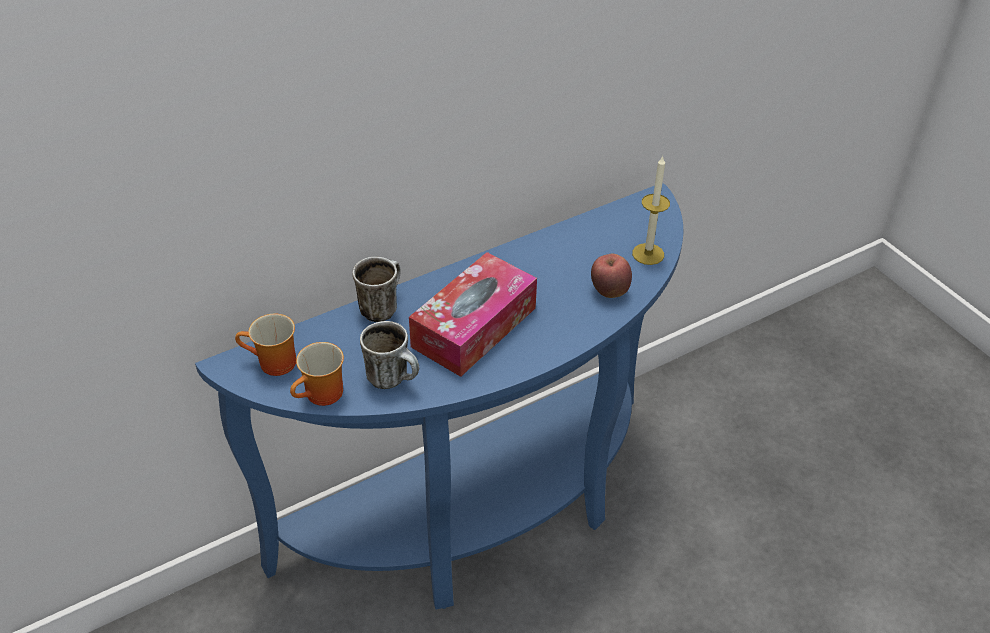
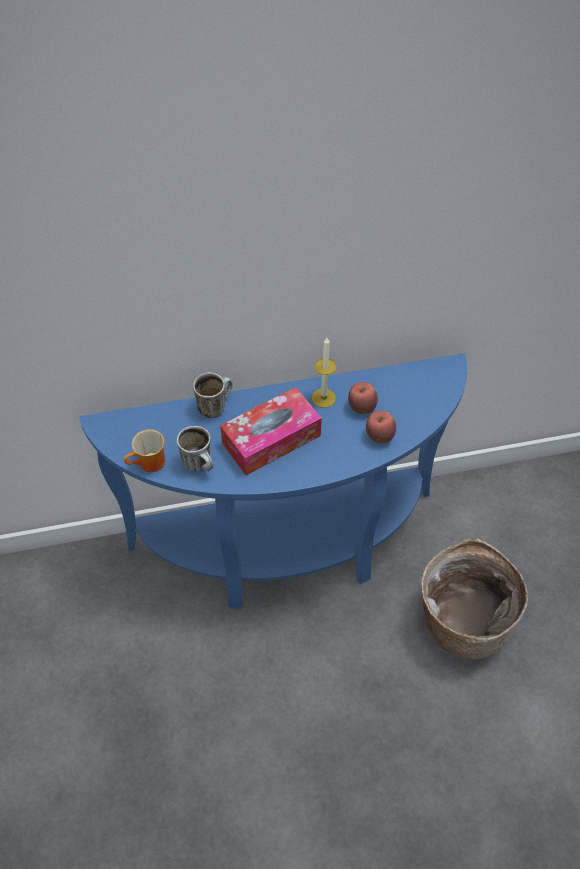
camera: 20 degrees right, 10 degrees up
(273, 364) = (127, 431): mug -> none
(571, 265) = (361, 407): none -> apple
(648, 254) = (423, 412): candle -> candle (323, 398)
(737, 537) = (462, 620): none -> basket

